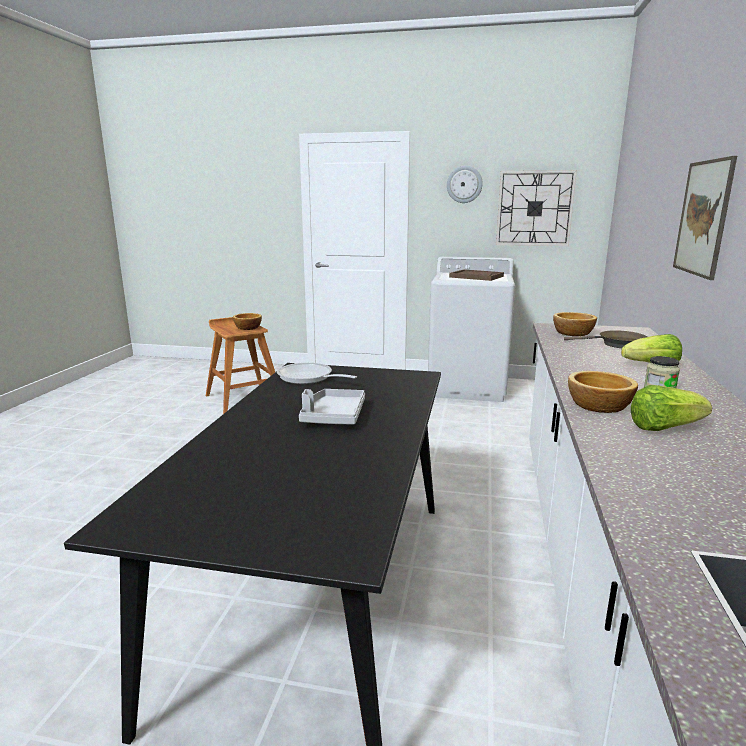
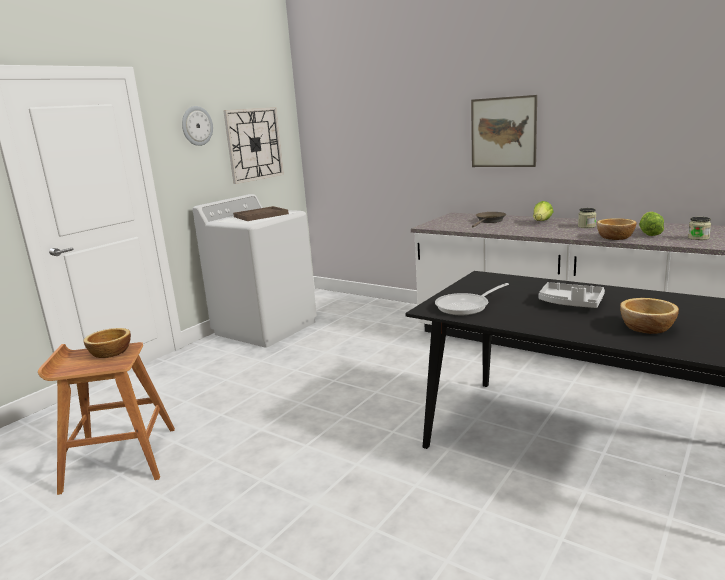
camera: 65 degrees left, 0 degrees up
(572, 333) = (453, 225): bowl -> bowl (648, 328)
(675, 464) = (698, 238): none -> jar

